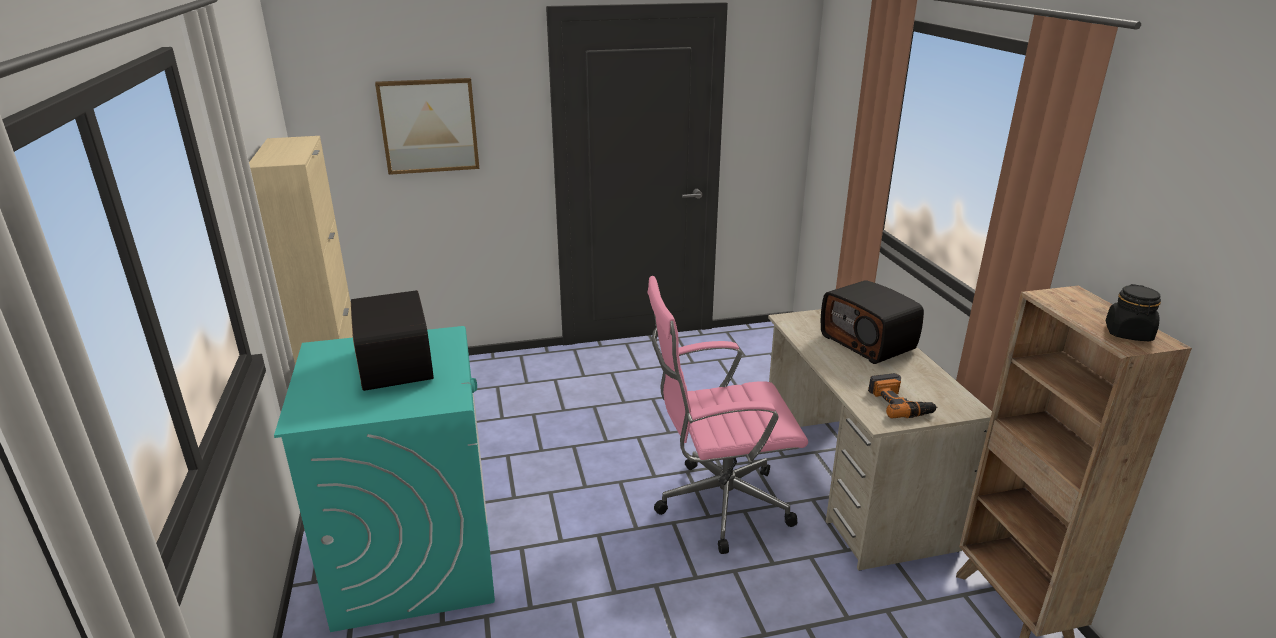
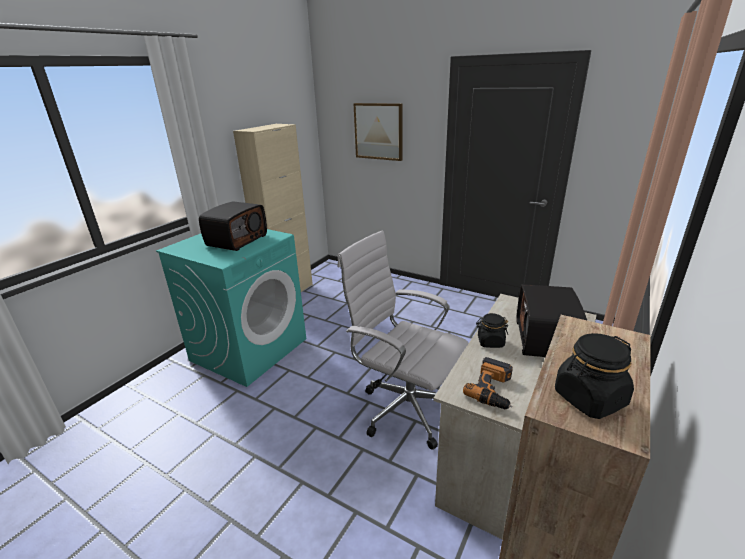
camera: 45 degrees right, 0 degrees up
(717, 505) = (404, 408): pink office chair -> white office chair
(835, 365) = (490, 342): none -> black jar

